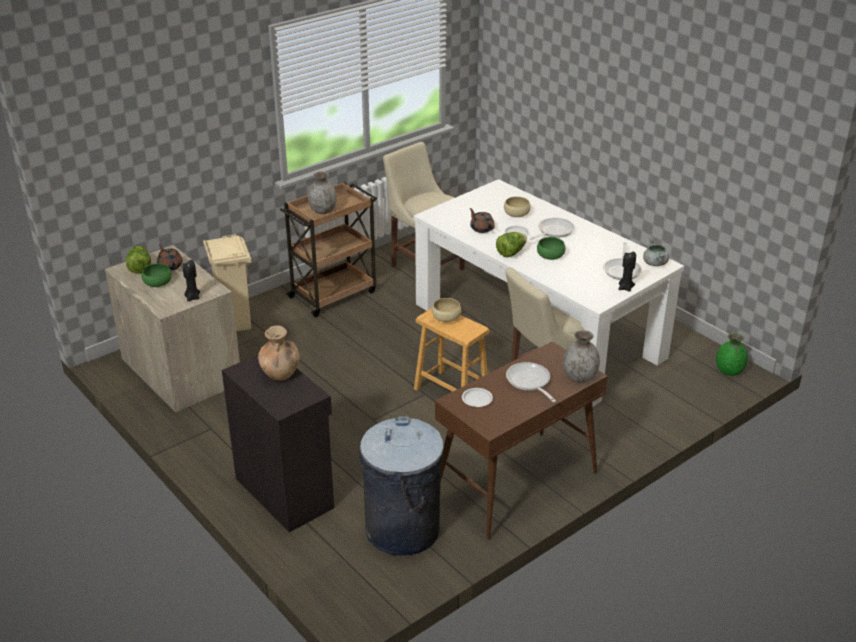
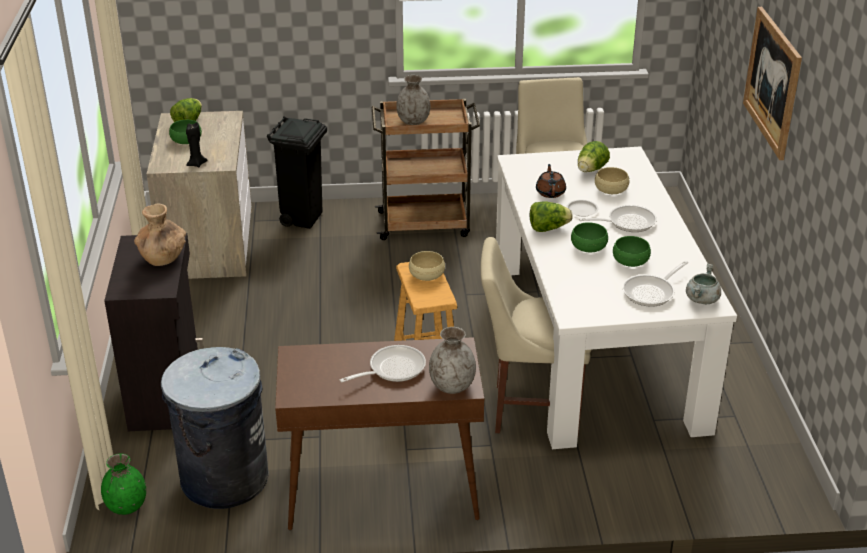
camera: 35 degrees right, 0 degrees up
(170, 266) = (215, 129): brown teapot -> none
(235, 323) = (302, 218): beige trash can -> black trash can
(476, 399) = (318, 362): white plate -> none
(488, 205) = (591, 170): none -> lettuce
(529, 382) = (392, 369): frying pan -> frying pan turned 45 degrees clockwise
(586, 255) = (630, 260): none -> green bowl
(611, 102) = (772, 81): none -> picture
(625, 288) = (627, 313): black candle -> none
(729, 371) = (776, 483): green vase -> green vase (127, 506)

